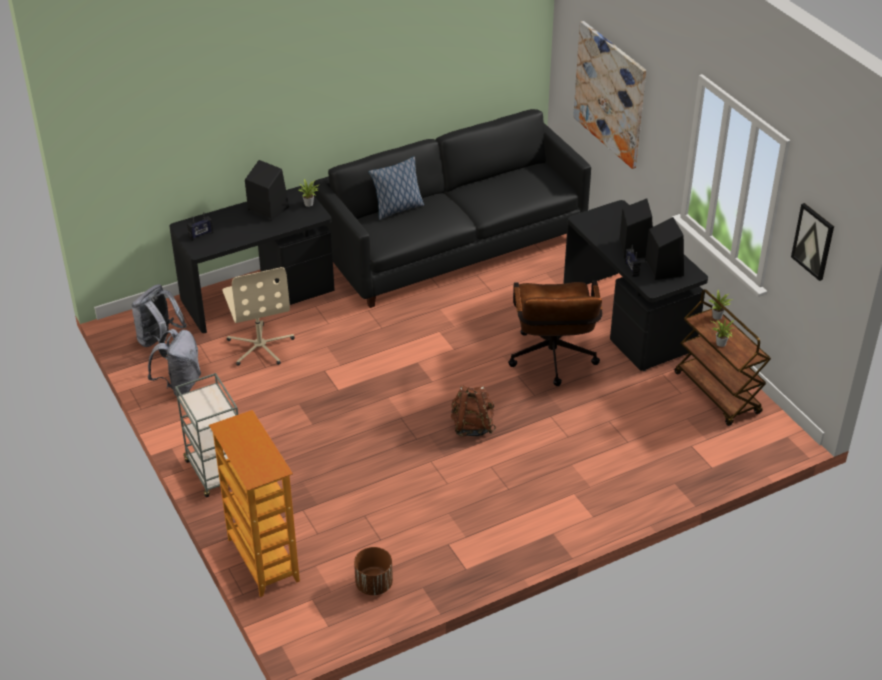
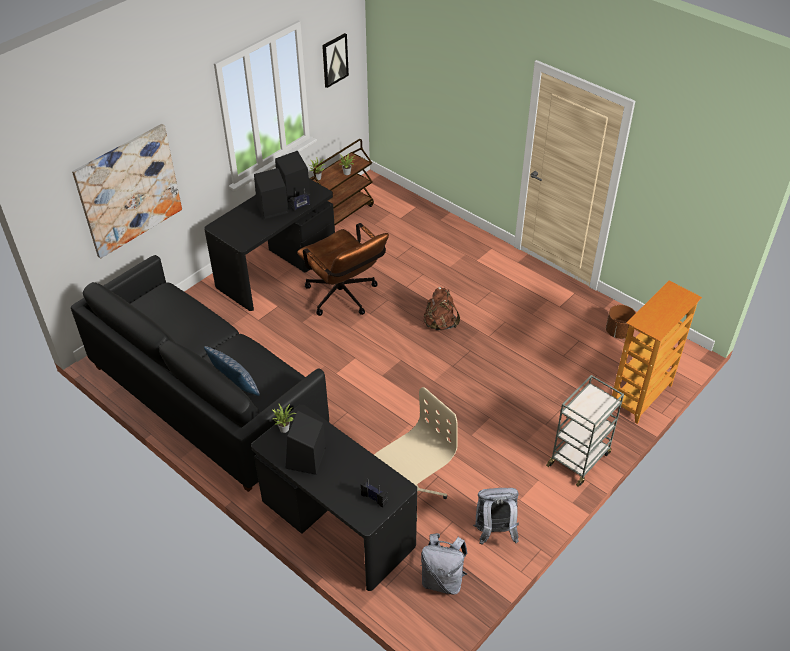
camera: 110 degrees left, 5 degrees up
(552, 362) = (345, 298): brown office chair -> brown office chair turned 75 degrees clockwise

